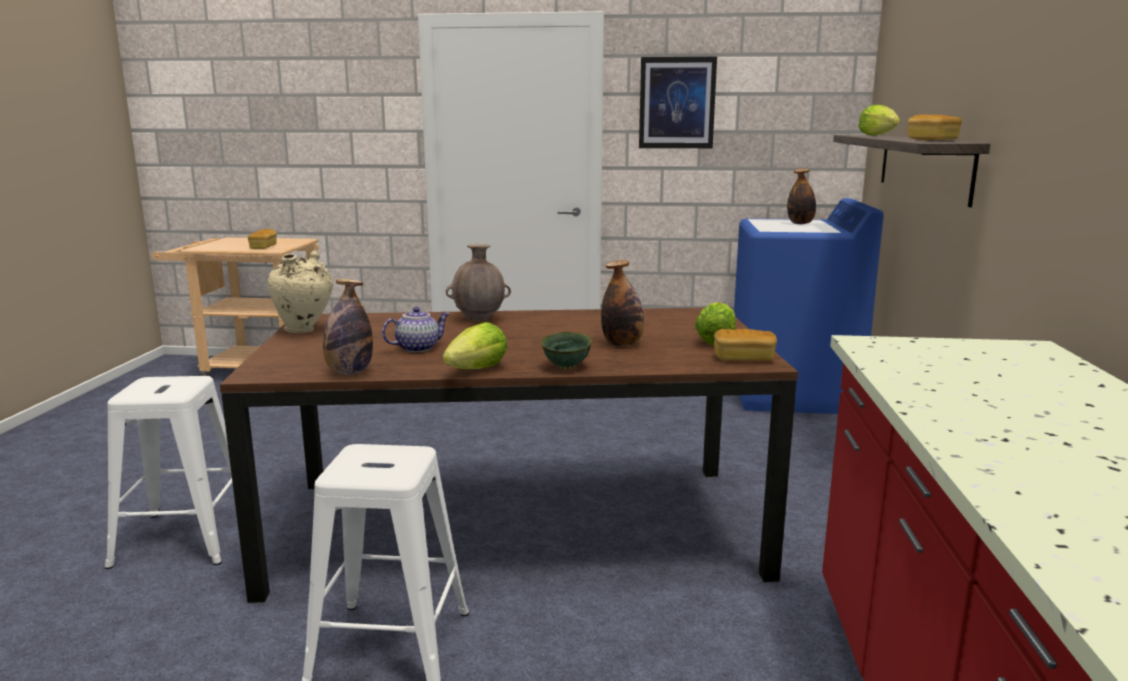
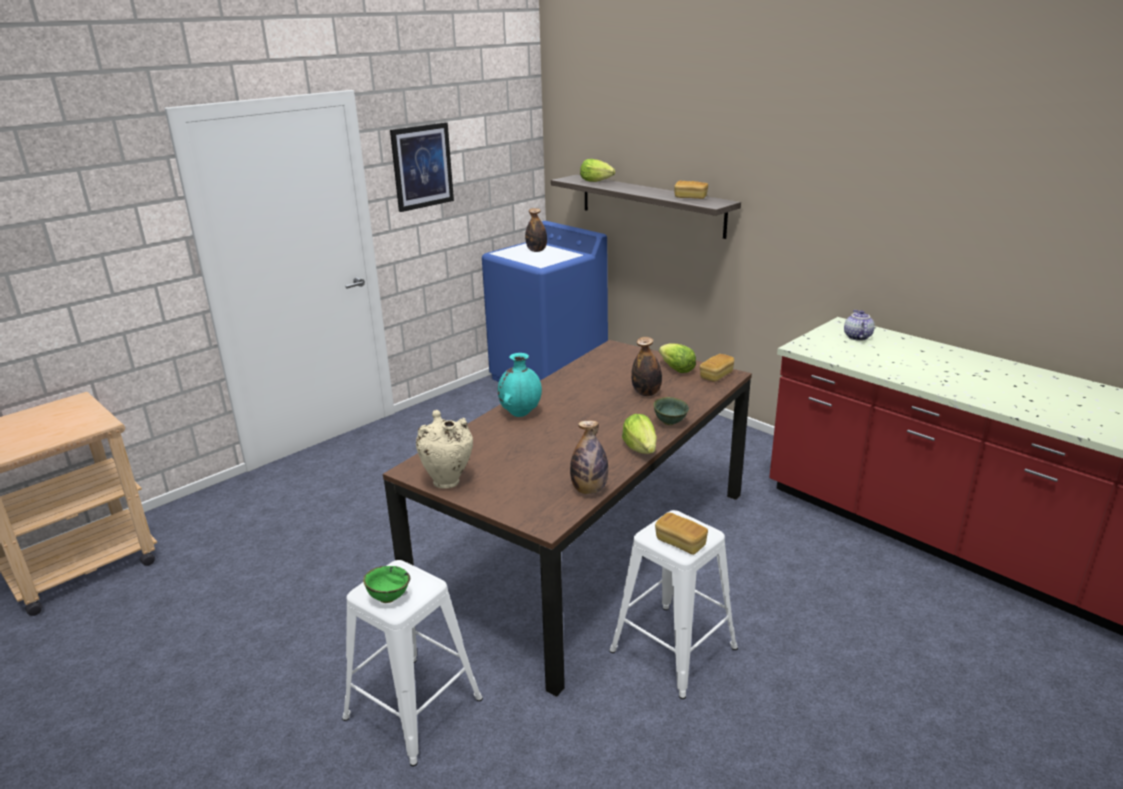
camera: 50 degrees left, 10 degrees up
(146, 389) = (388, 597): none -> green bowl
(263, 247) = (76, 426): bread -> bread (680, 543)
(417, 348) = (563, 453): teapot -> teapot (856, 337)
(479, 319) = (520, 413): brown vase -> turquoise vase

